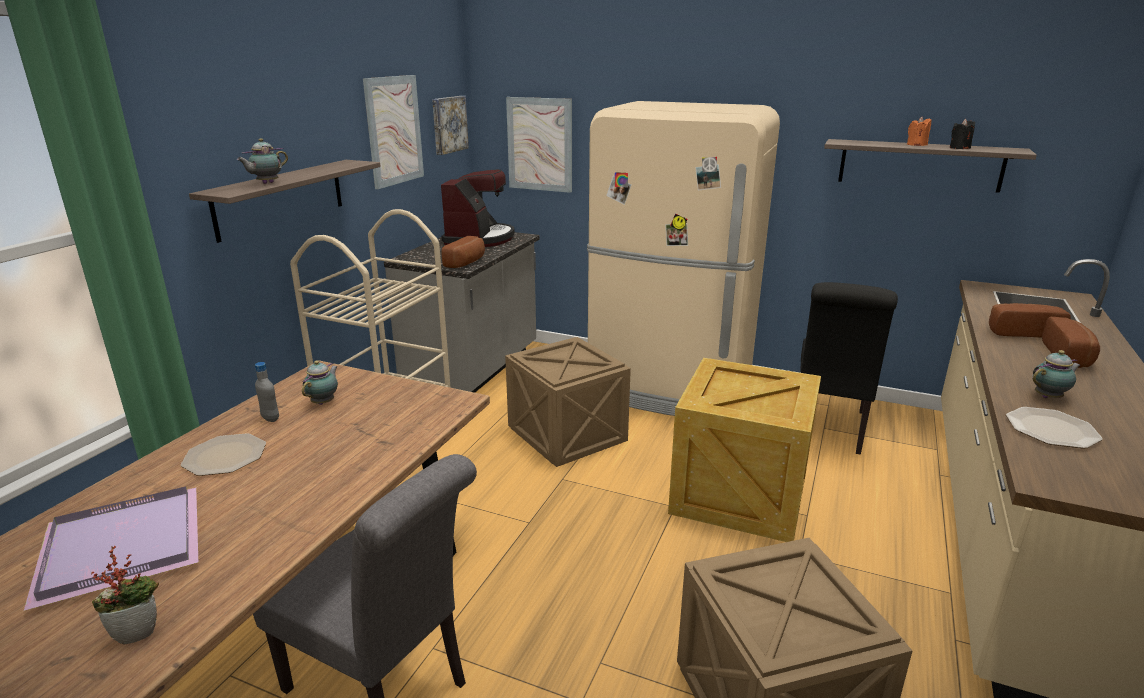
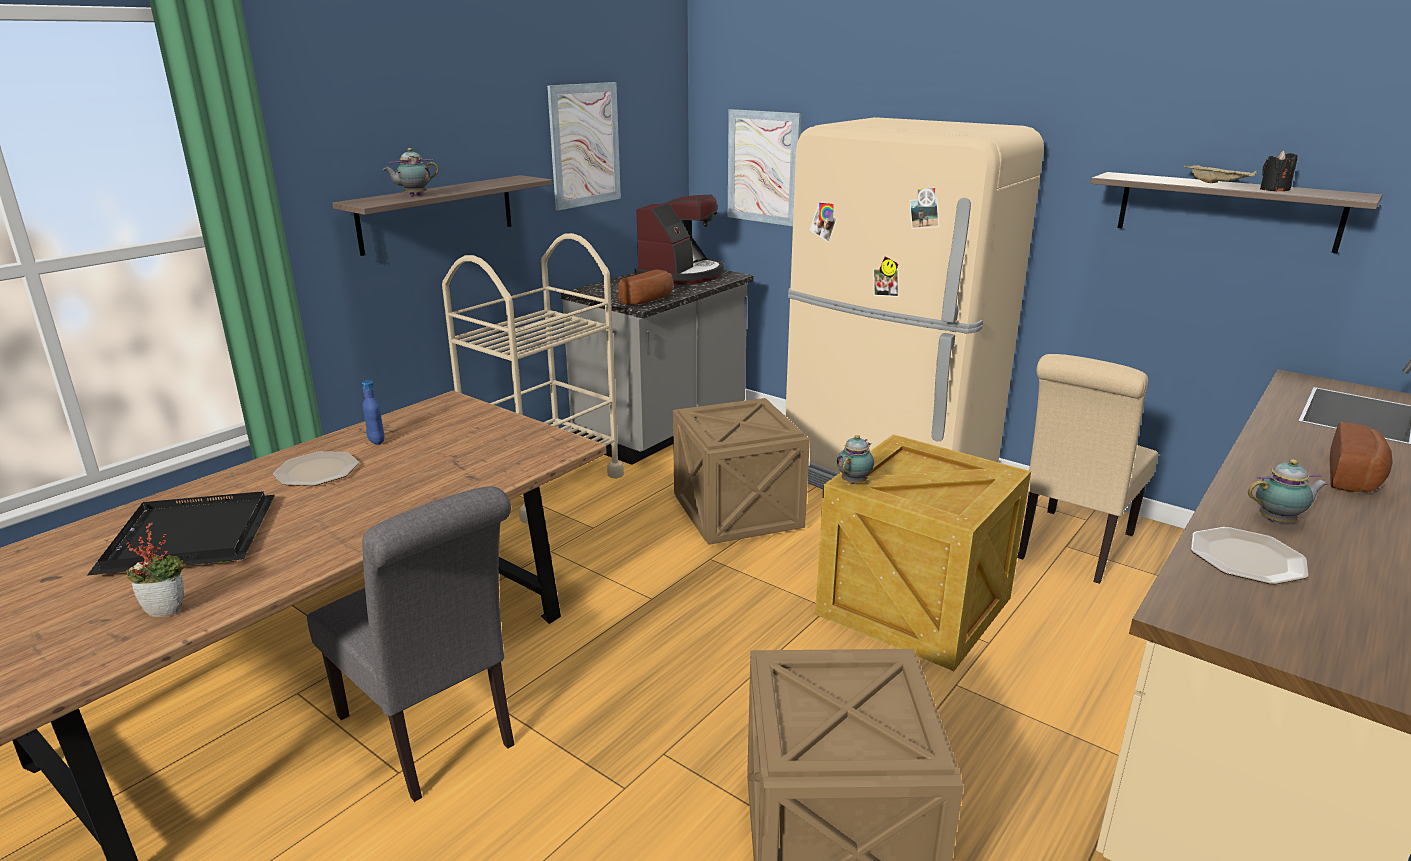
camera: 15 degrees right, 0 degrees up
(119, 546) = (188, 536): purple tray -> black tray
(270, 418) = (376, 441): grey bottle -> blue bottle
(324, 402) = (436, 431): teapot -> teapot (855, 481)
(448, 124) = (659, 140): picture -> none
(828, 429) = (1071, 548): black chair -> beige chair
(916, 145) = (1218, 183): orange candle -> beige tray
(1021, 331) = (1310, 440): bread -> none

